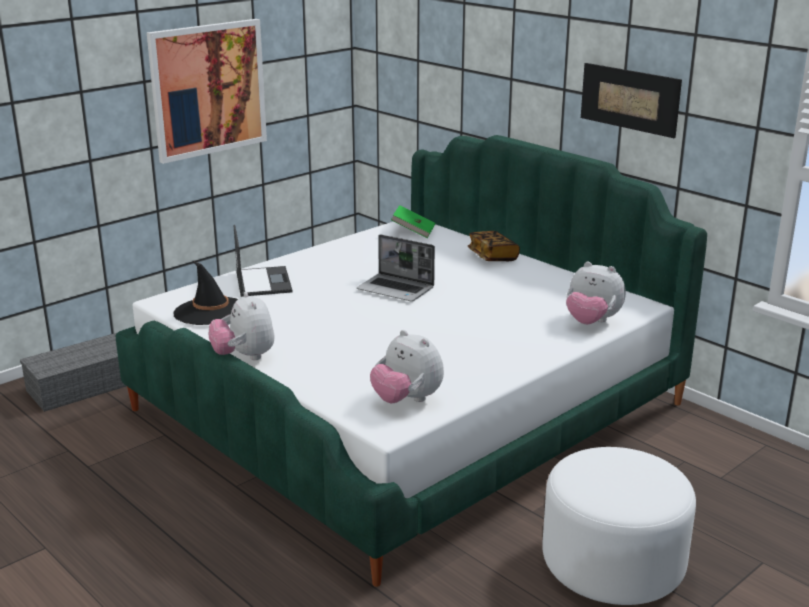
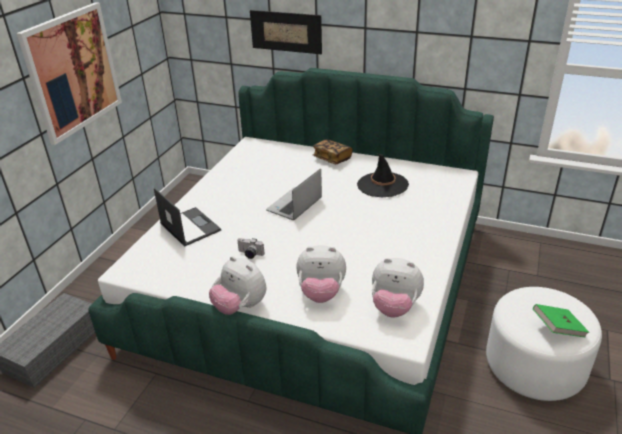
camera: 25 degrees left, 10 degrees up
(211, 312) = (173, 269): black hat -> black hat (382, 185)
(300, 318) = (249, 254): none -> camera
(396, 289) = (294, 205): laptop -> laptop turned 120 degrees clockwise
(413, 232) = (259, 150): green book -> green book (557, 329)
(592, 322) = (444, 197): plush toy -> plush toy (321, 293)
(629, 99) = (424, 30): picture -> picture (286, 31)

